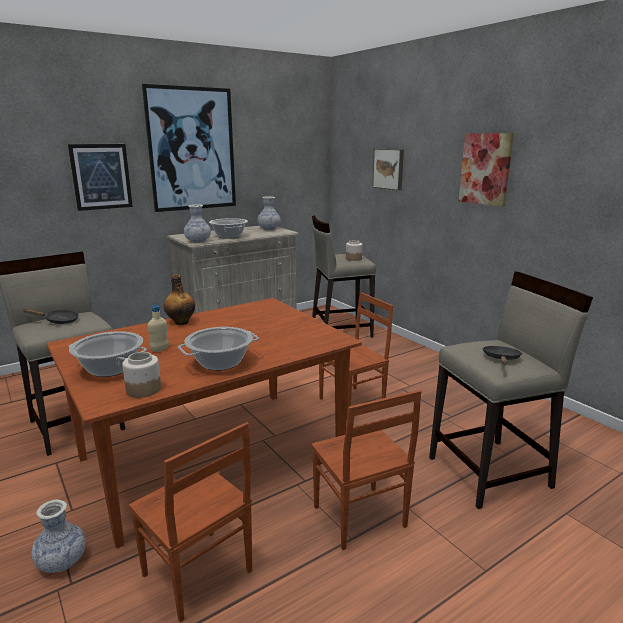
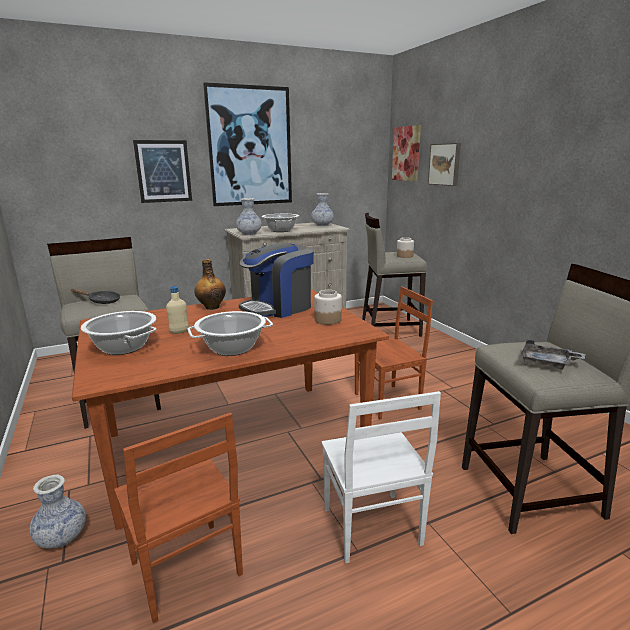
camera: 10 degrees right, 0 degrees up
(143, 389) = (144, 370): jar -> jar (327, 320)
(248, 319) = (278, 307): none -> coffee machine
(359, 518) = (371, 528): brown chair -> white chair
(485, 169) = (548, 157): picture -> picture (406, 154)
(501, 359) = (547, 363): black frying pan -> grey tray

